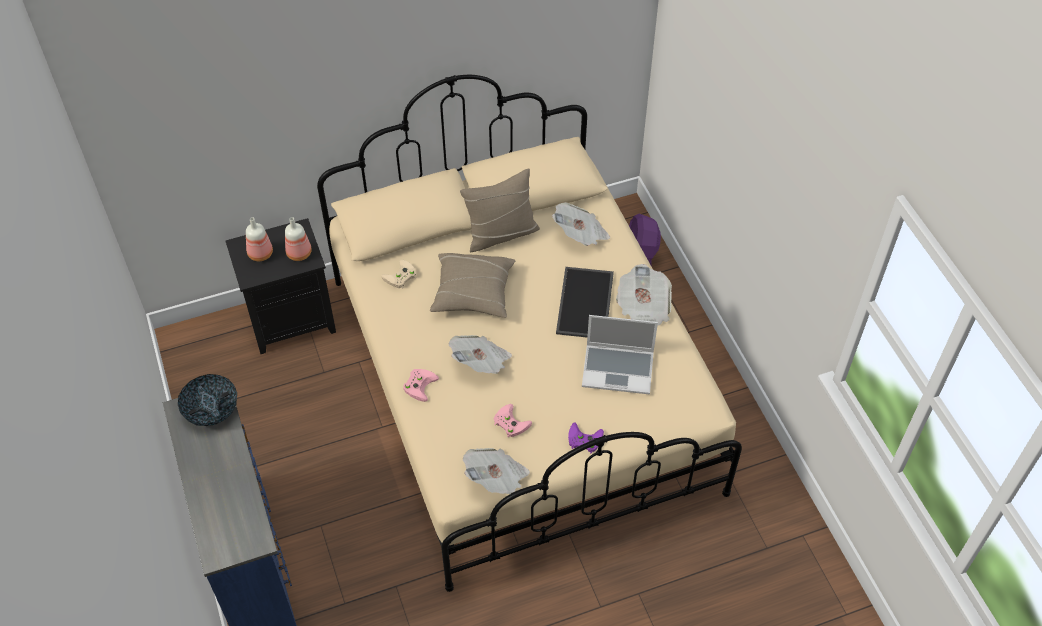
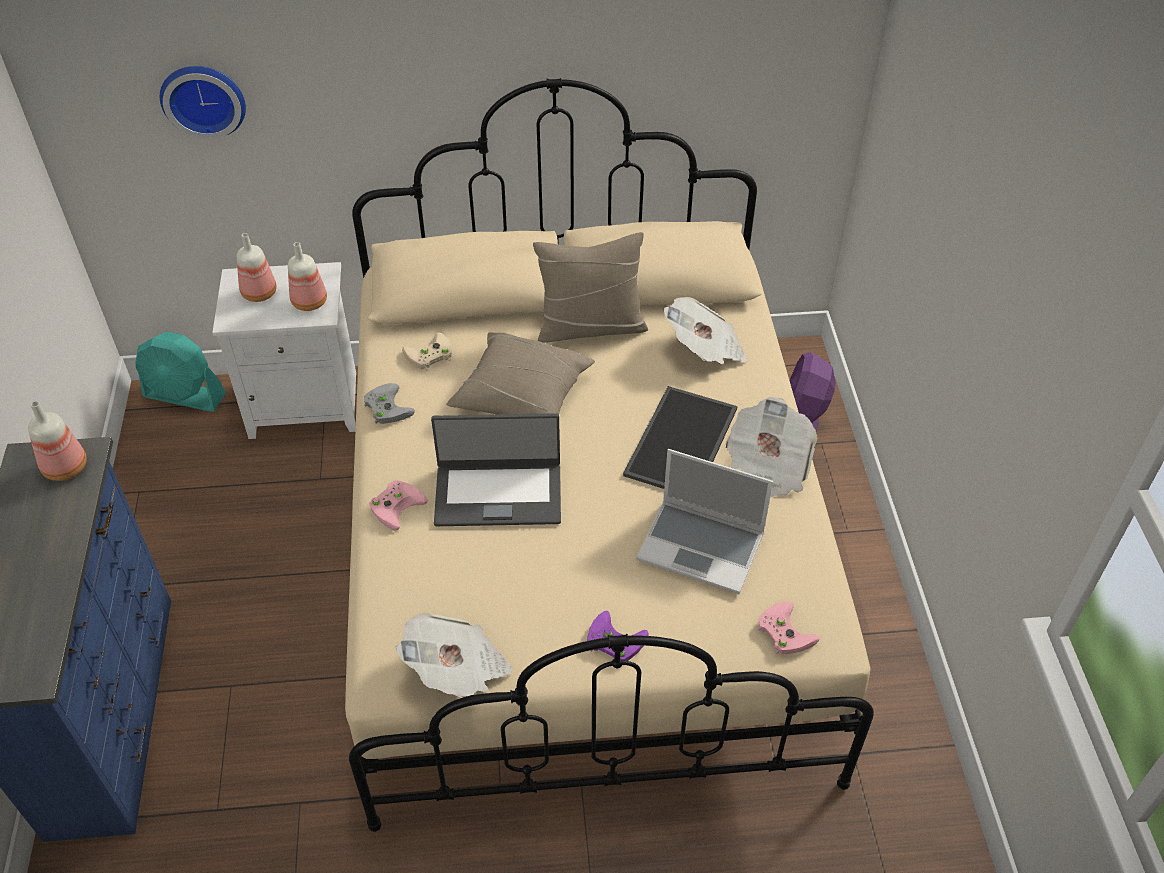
camera: 15 degrees right, 5 degrees down
(199, 332) = (184, 396): none -> turquoise fan
(211, 409) = (66, 468): bowl -> bottle
(214, 135) = (203, 98): none -> wall clock
(292, 319) = (307, 403): black nightstand -> white nightstand
(386, 319) = (386, 407): none -> grey game controller
(481, 363) = (498, 493): newspaper -> laptop
(509, 422) = (508, 589): pink game controller -> pink game controller (782, 631)

